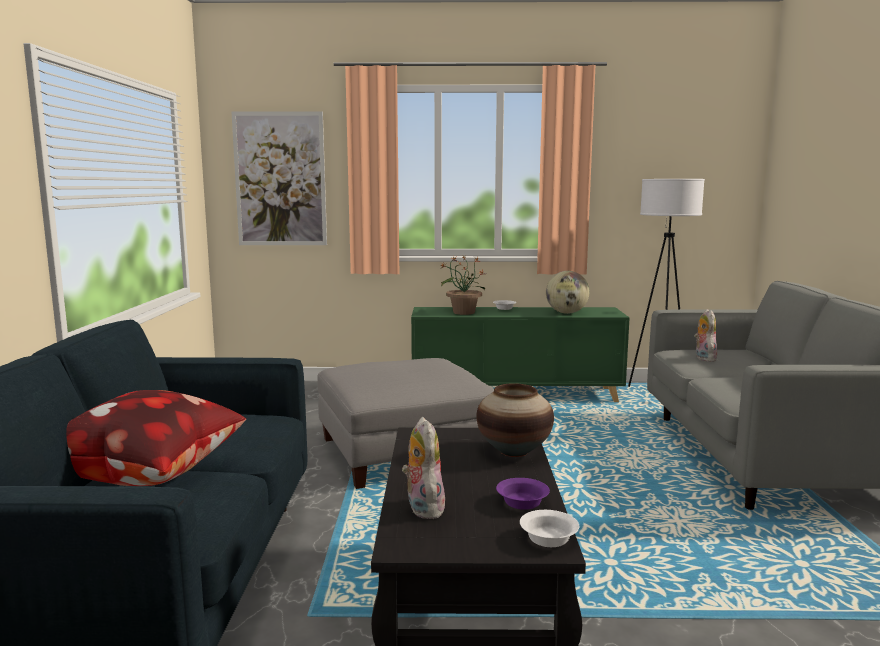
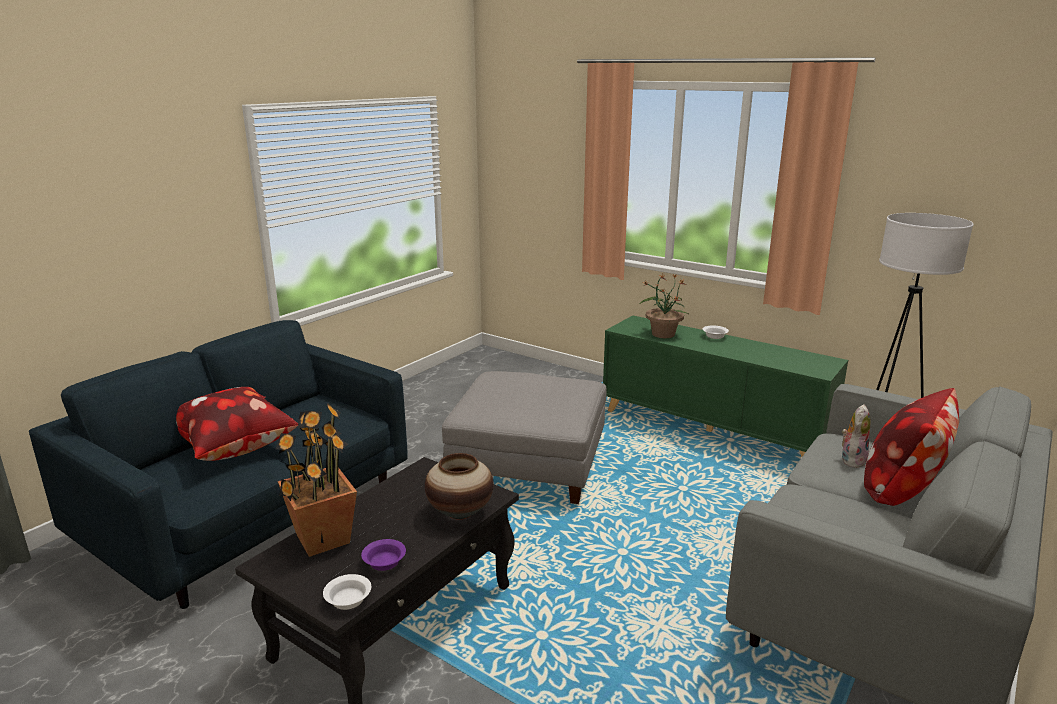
camera: 35 degrees right, 10 degrees up
(280, 179) = (534, 172): picture -> none
(422, 508) = (322, 539): plush toy -> potted plant
(566, 313) = (769, 358): globe -> none
(756, 364) = (904, 487): none -> pillow

